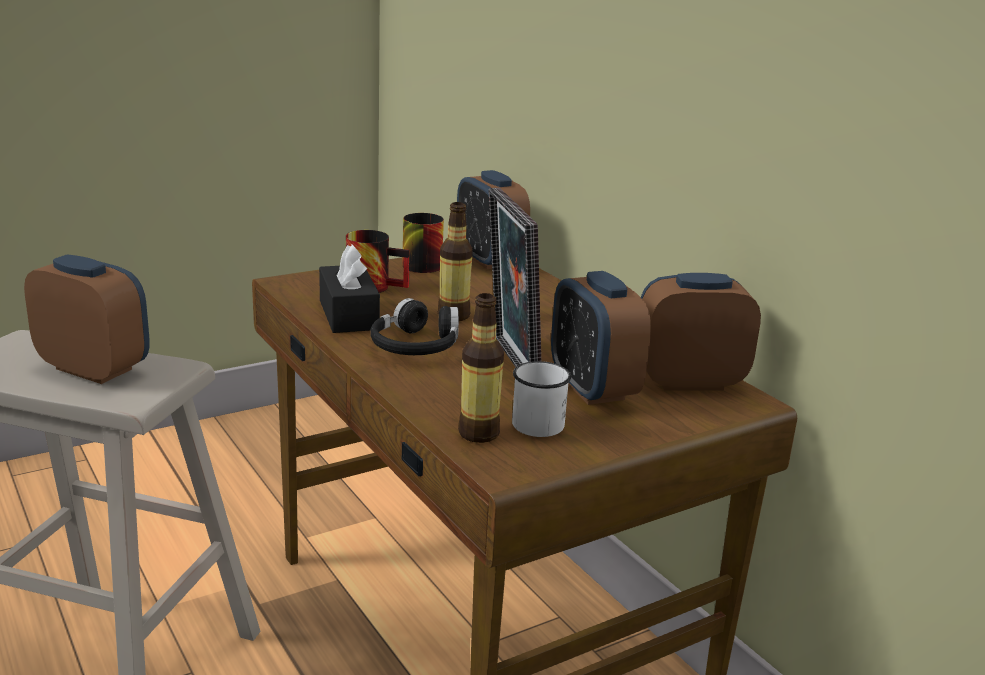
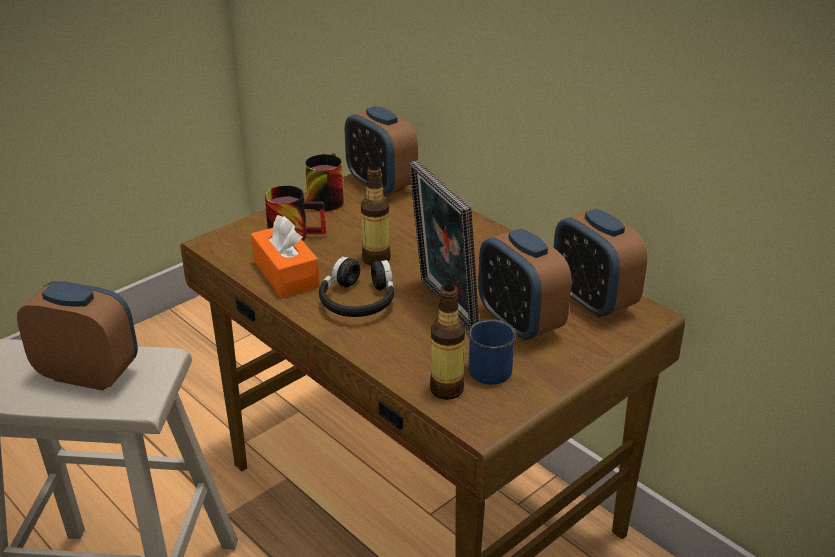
camera: 10 degrees left, 10 degrees up
(348, 315) = (286, 274): black tissue box -> orange tissue box
(535, 420) = (486, 367): white mug -> blue mug
(688, 381) = (593, 301): alarm clock -> alarm clock turned 105 degrees counterclockwise

